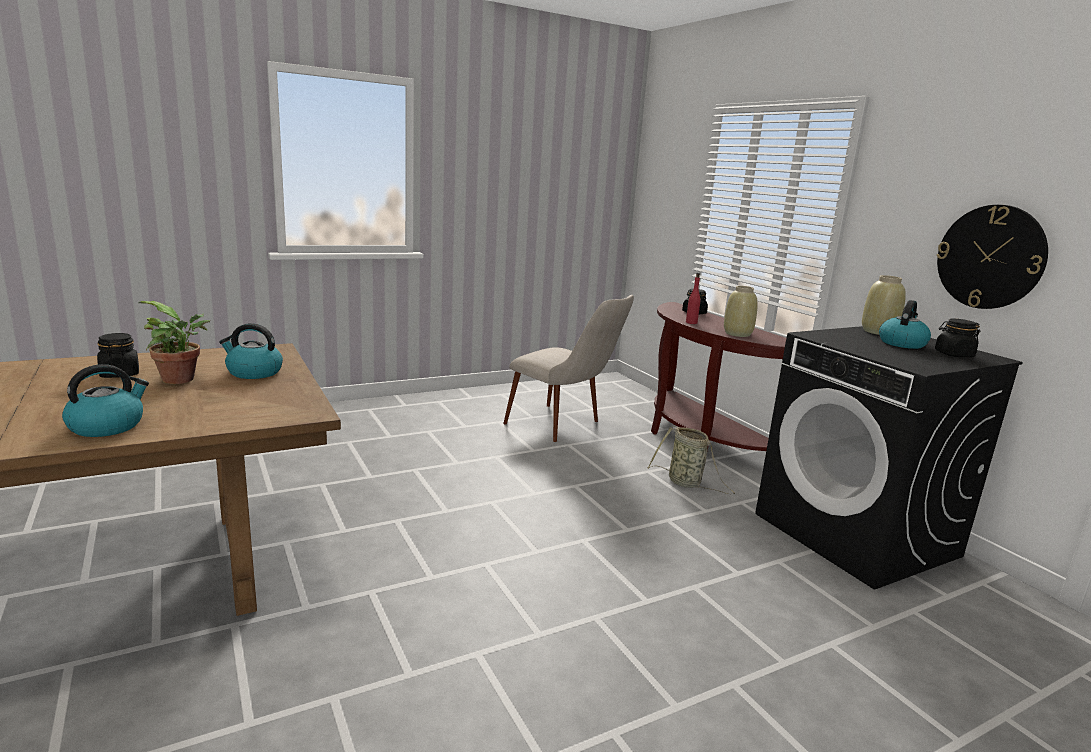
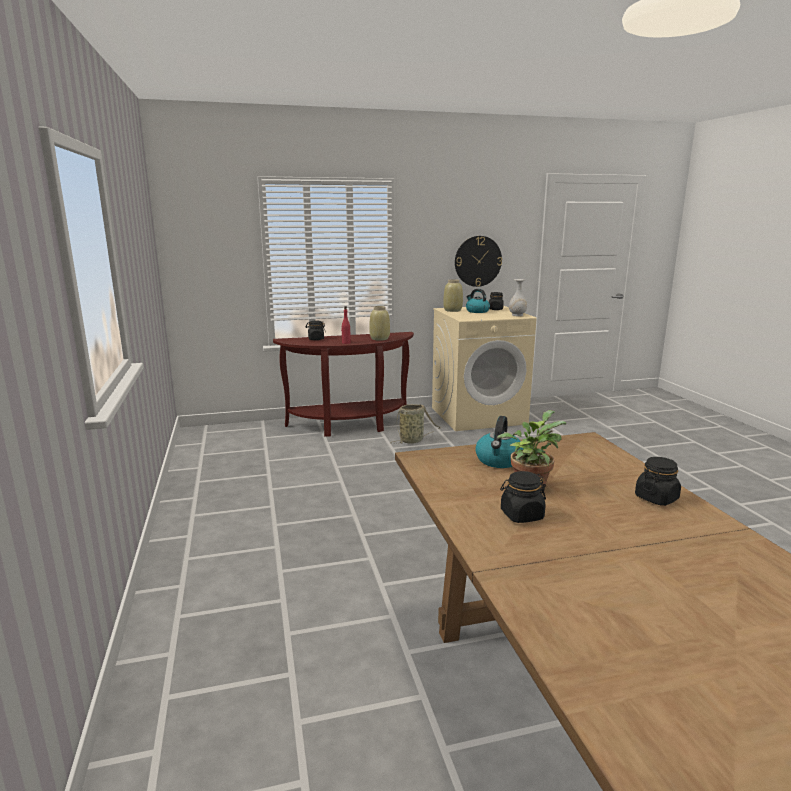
camera: 75 degrees left, 0 degrees up
(107, 426) = (656, 498): kettle -> black jar
(564, 427) = (299, 464): beige chair -> none
(856, 535) = (478, 415): black washing machine -> beige washing machine
(918, 364) = (517, 315): none -> white vase

